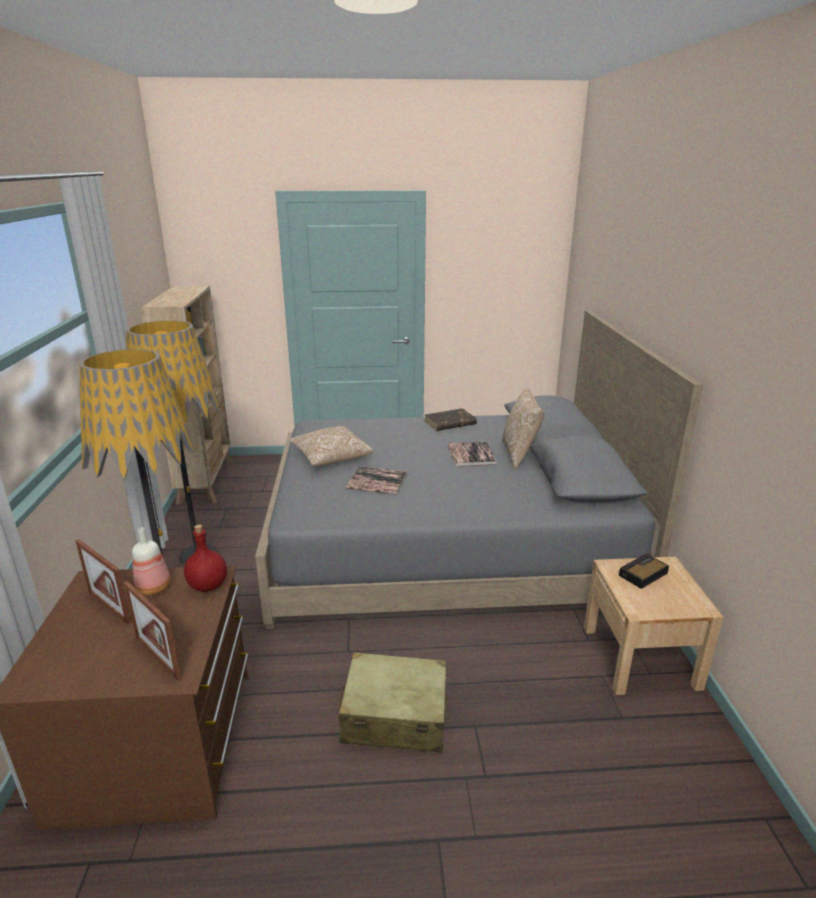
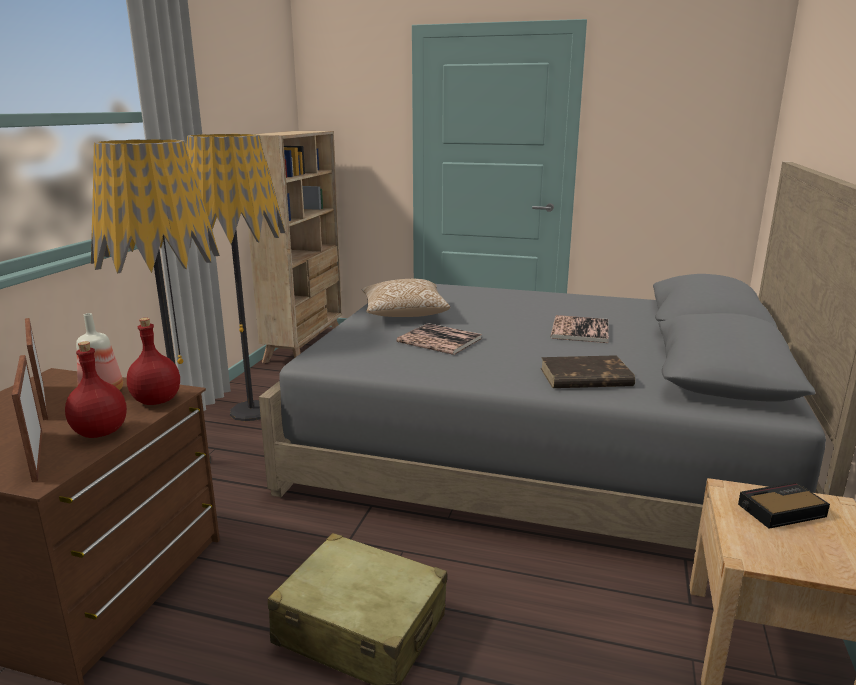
camera: 20 degrees right, 5 degrees down
(189, 625) = (100, 432): none -> red bottle
(449, 423) = (574, 299): brown book -> brown book (584, 378)
(519, 454) = (648, 337): pillow -> none

